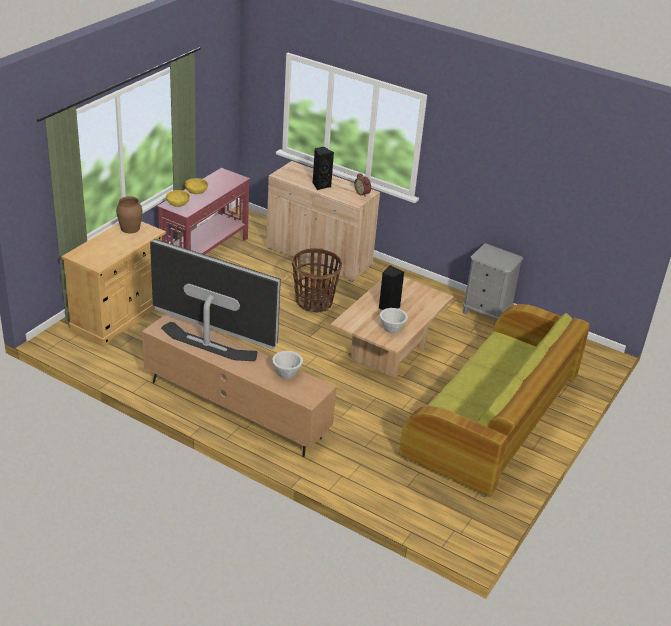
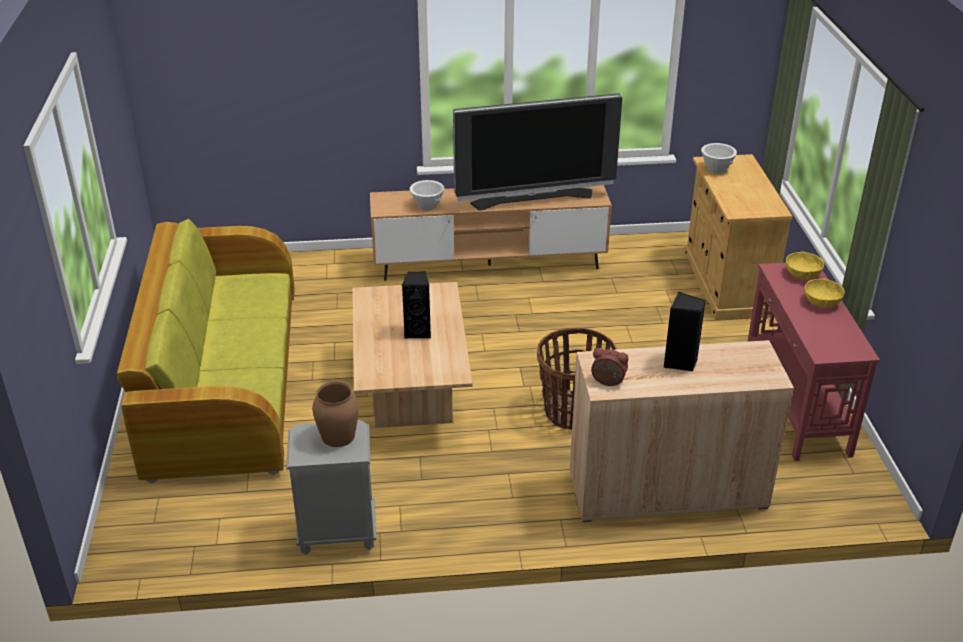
camera: 145 degrees right, 0 degrees up
(130, 228) = (761, 204): brown vase -> brown vase (337, 436)
(391, 329) = (384, 307): white bowl -> white bowl (716, 169)

